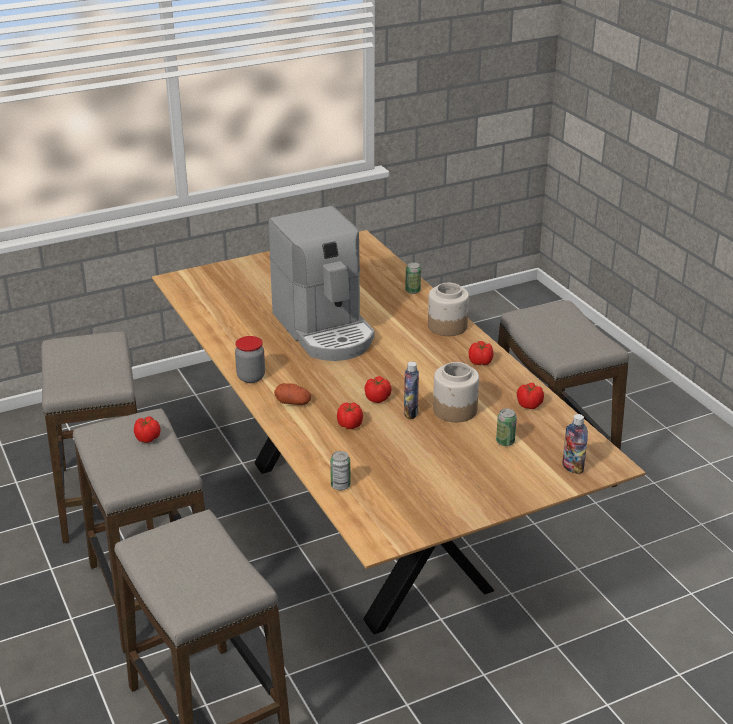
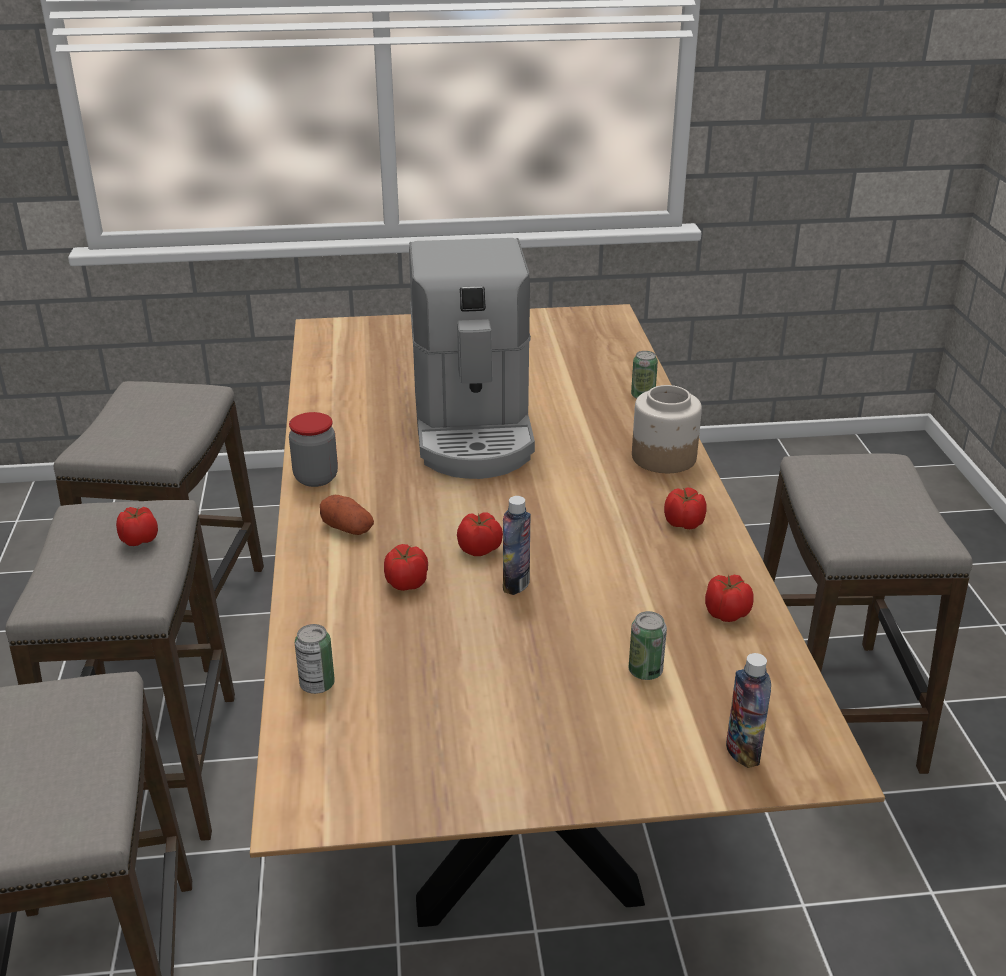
camera: 20 degrees right, 0 degrees up
(455, 410) = (593, 595): jar -> none

